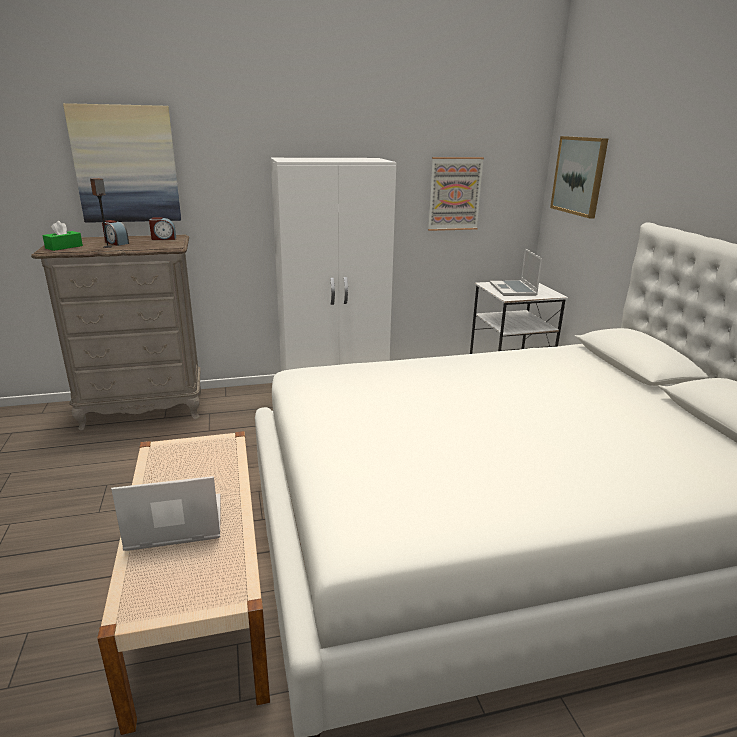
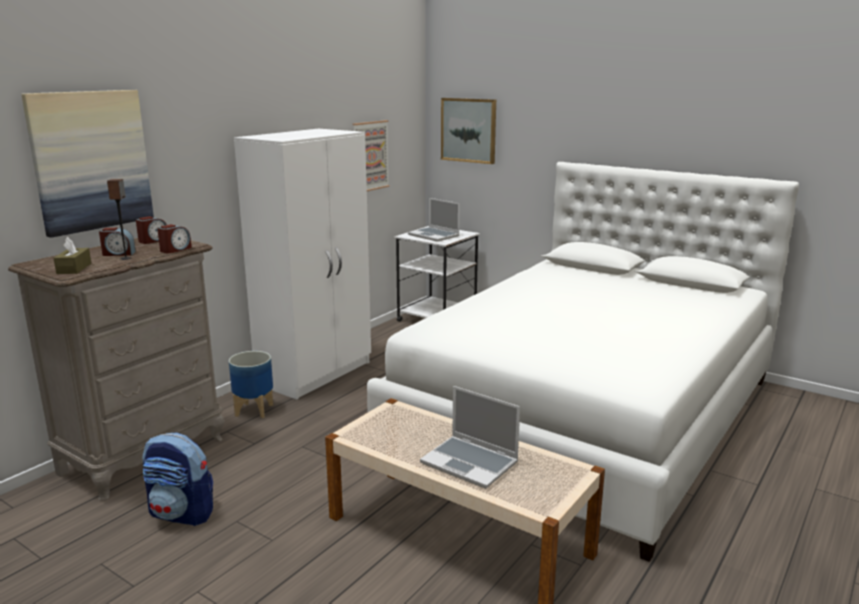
camera: 40 degrees left, 5 degrees down
(64, 247) = (74, 268): green tissue box -> brown tissue box
(93, 462) = (182, 514): none -> backpack
(151, 247) = (175, 249): none -> alarm clock
(173, 525) = (471, 463): laptop -> laptop turned 90 degrees counterclockwise
(249, 404) = (254, 410): none -> planter

